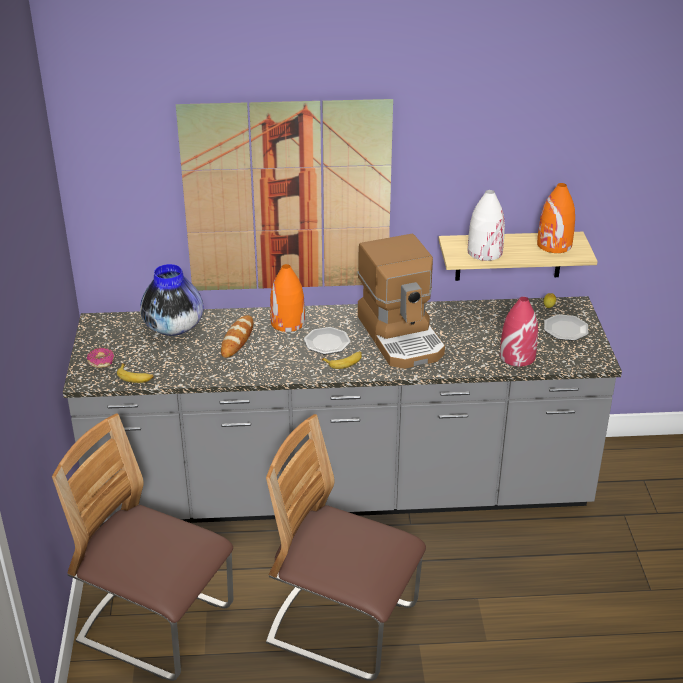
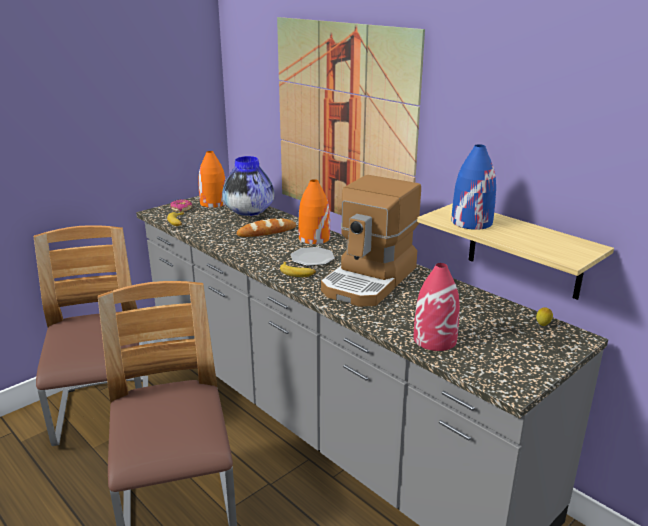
camera: 50 degrees right, 10 degrees down
(484, 252) = (471, 222): white vase -> blue vase
(554, 245) = (555, 243): orange vase -> orange vase (213, 203)
(565, 329) = (526, 347): plate -> none

